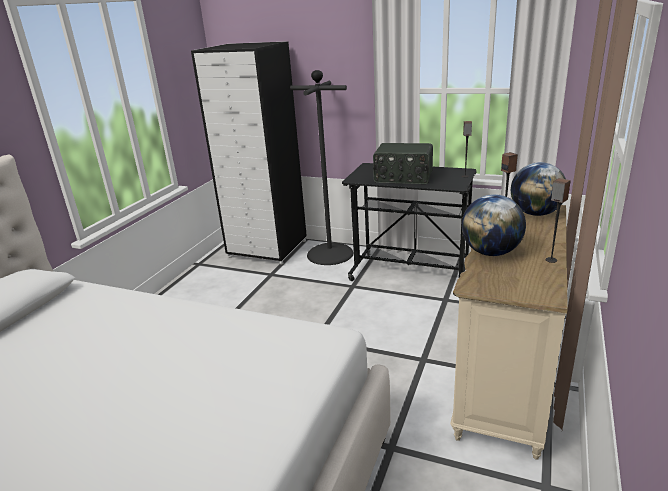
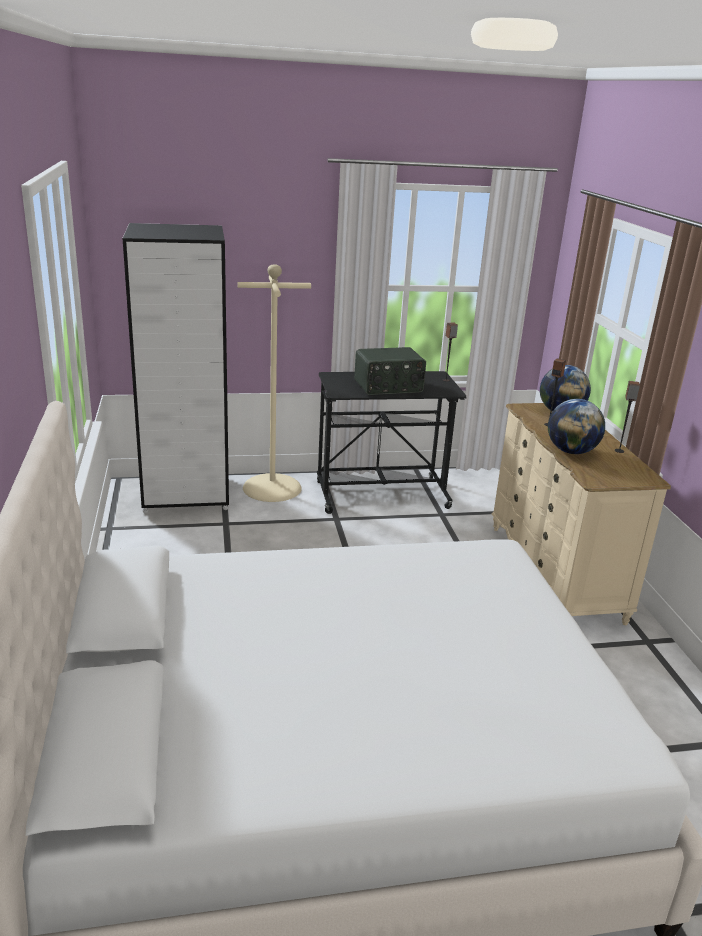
camera: 35 degrees left, 0 degrees up
(330, 254) = (272, 488): black clothes rack -> beige clothes rack

